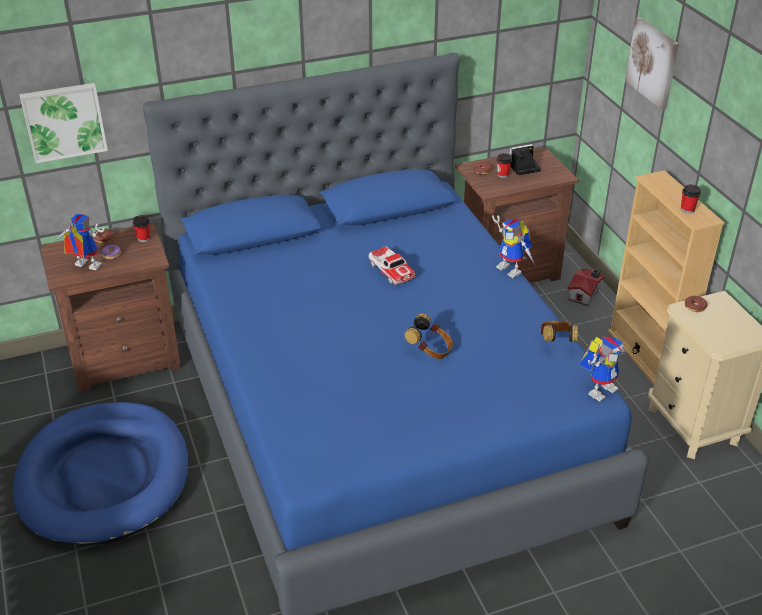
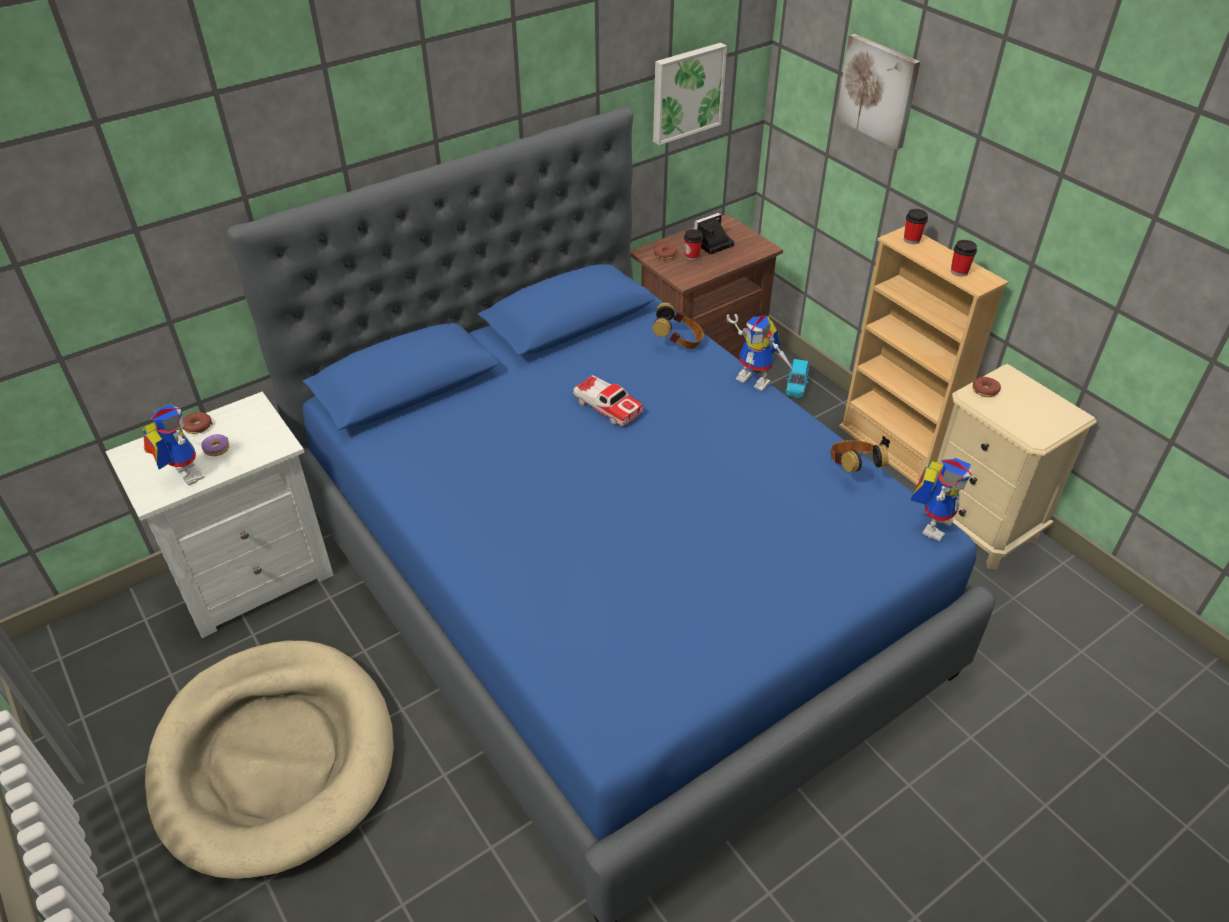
camera: 15 degrees left, 5 degrees up
(64, 121) = (111, 271): picture -> picture (686, 92)
(84, 267) = (182, 474): toy robot -> toy robot turned 45 degrees clockwise
(104, 477) = (275, 758): blue dog bed -> beige dog bed
(126, 358) = (254, 576): brown nightstand -> white nightstand
(143, 238) = (255, 416): cup -> cup (911, 240)
(430, 350) = (702, 511): headphones -> headphones (678, 342)
(585, 294) = (796, 385): toy house -> blue toy car

